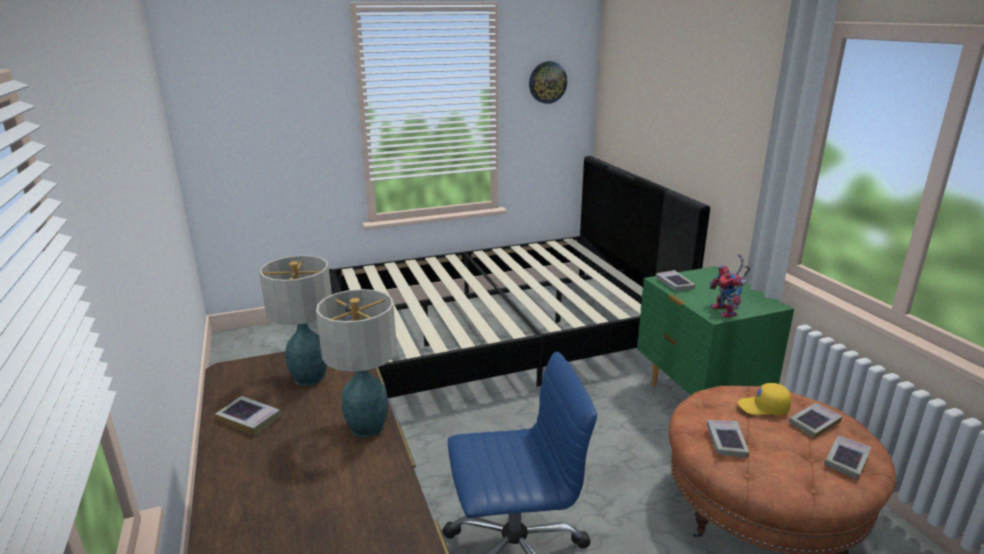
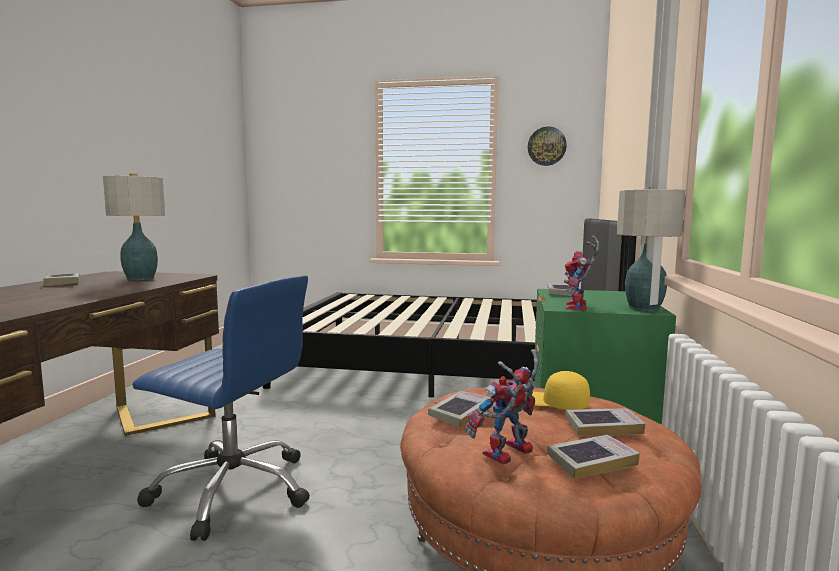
camera: 30 degrees right, 15 degrees down
(366, 427) = (105, 292): table lamp -> table lamp (643, 308)
(805, 474) = (507, 456): none -> toy robot

